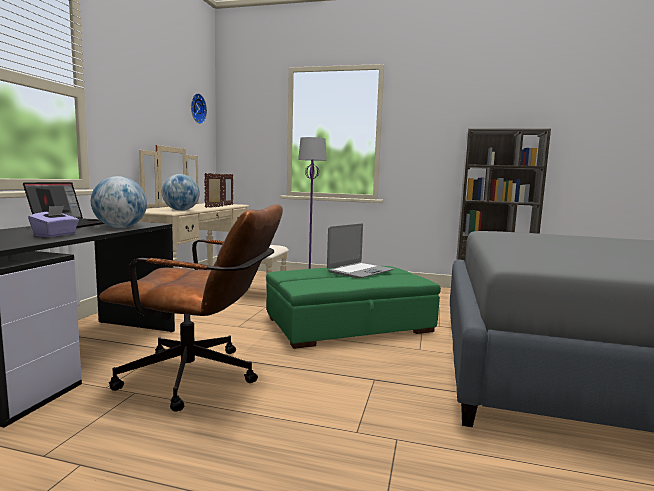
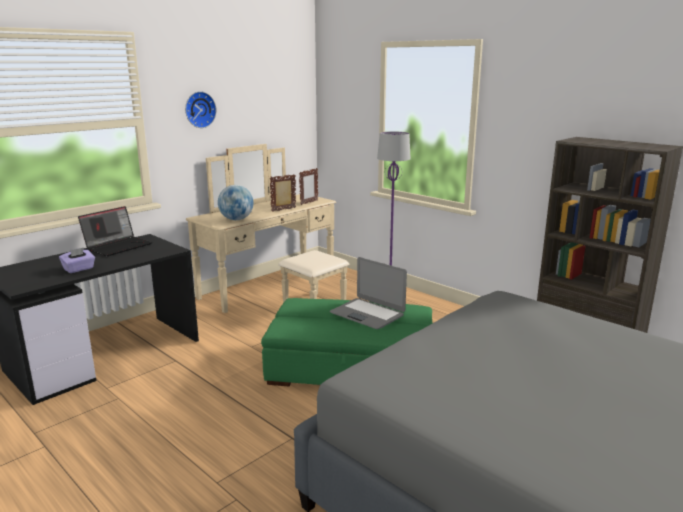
camera: 30 degrees right, 10 degrees up
(120, 227) = (139, 257): globe -> none
(196, 108) = (285, 95): wall clock -> wall clock (199, 109)
(201, 378) = (169, 397): brown office chair -> none
(360, 271) = (367, 314): laptop -> laptop turned 60 degrees clockwise

